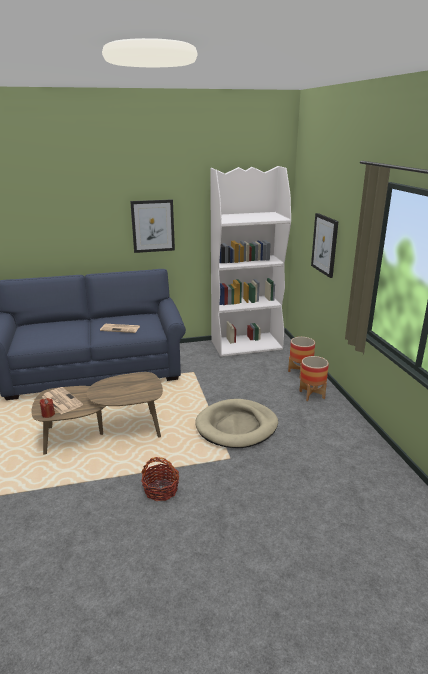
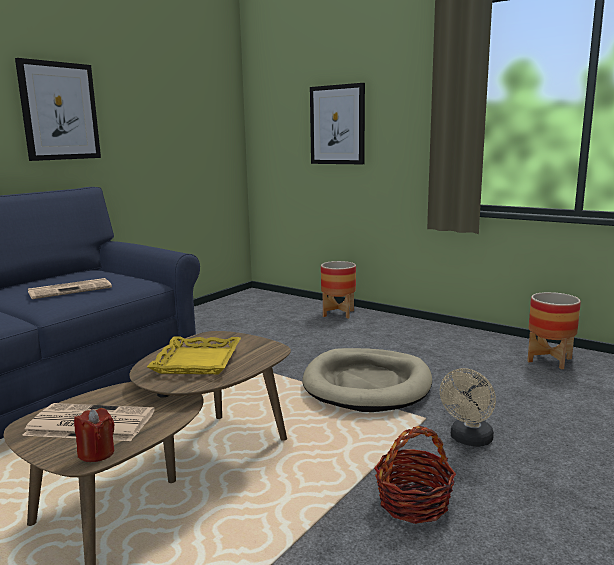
camera: 40 degrees left, 10 degrees down
(119, 388) = (198, 361): none -> yellow tray
(229, 479) = (469, 440): none -> beige fan
(246, 345) = (225, 308): white bookcase -> none
(311, 395) = (389, 327): planter -> planter (549, 360)

